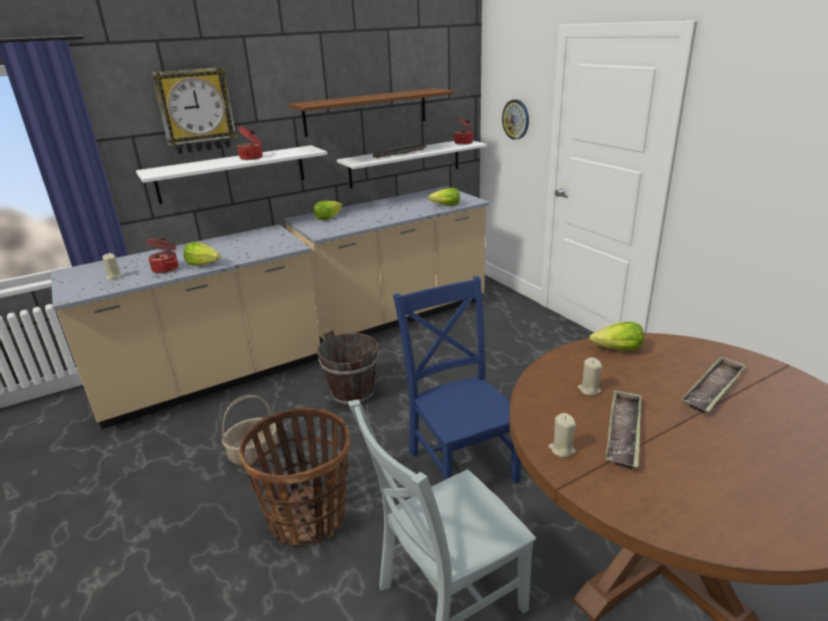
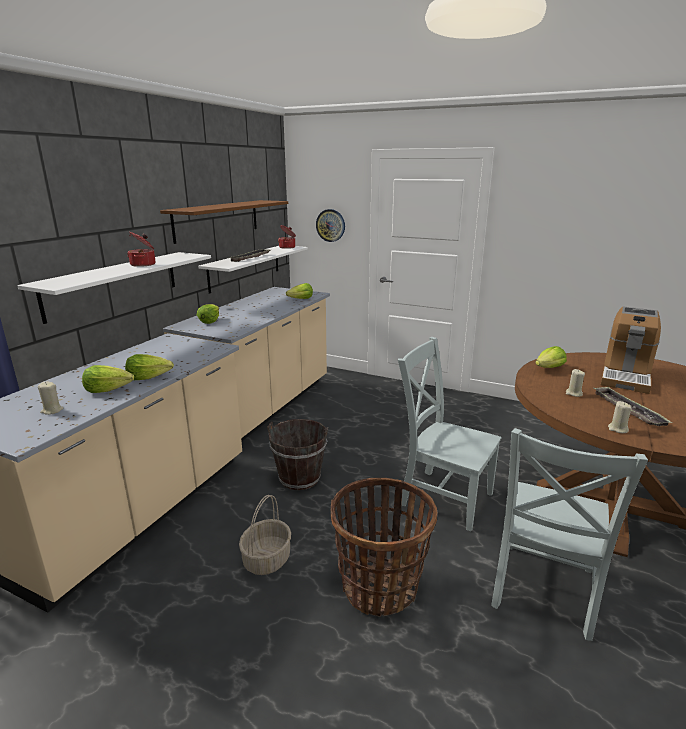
camera: 35 degrees left, 5 degrees down
(166, 268) = (108, 390): cooking pot -> lettuce
(196, 110) = (79, 215): wall clock -> none
(461, 463) = (442, 497): blue chair -> grey chair
(713, 389) = (625, 376): tray -> coffee machine

